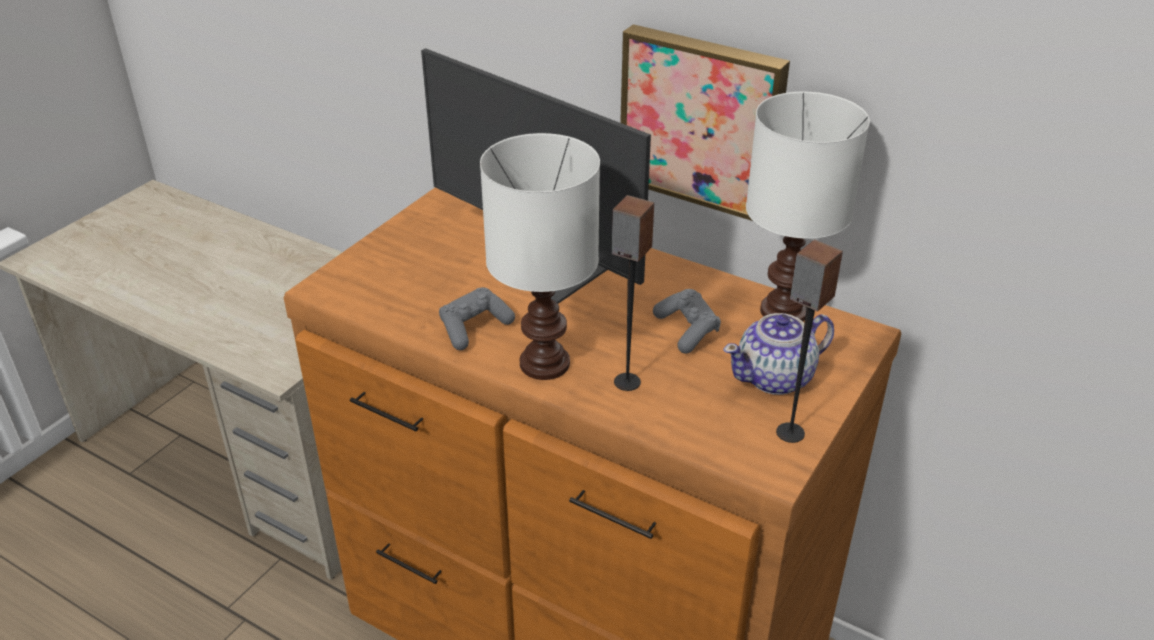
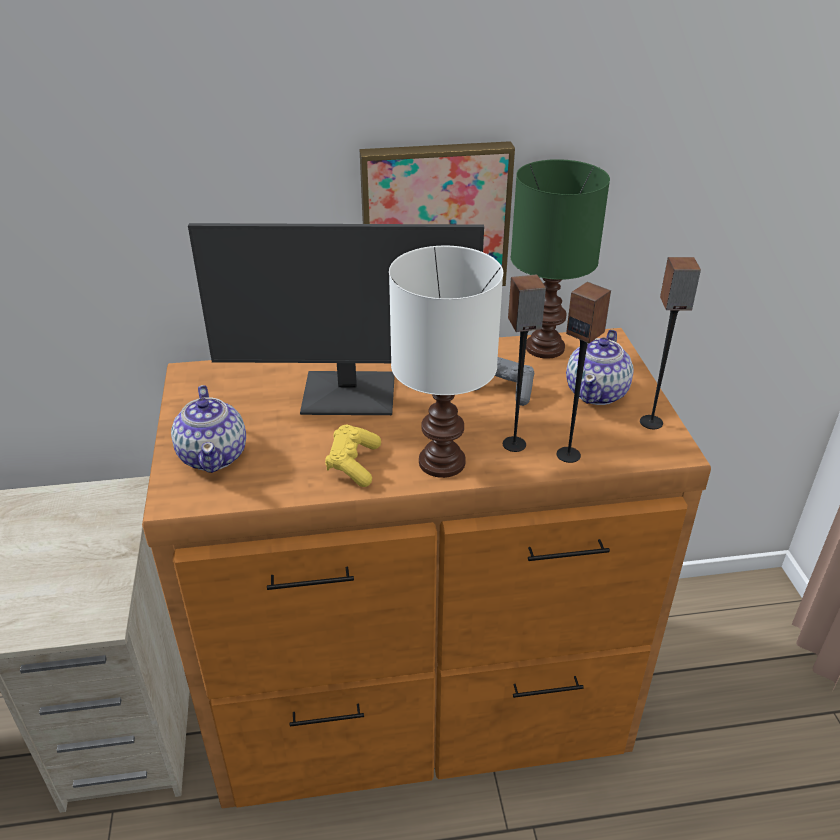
camera: 40 degrees left, 0 degrees up
(386, 268) = (214, 455): none -> teapot
(474, 328) = (353, 464): grey game controller -> yellow game controller
(664, 417) = (568, 454): none -> speaker
(784, 310) = (544, 347): white table lamp -> green table lamp

